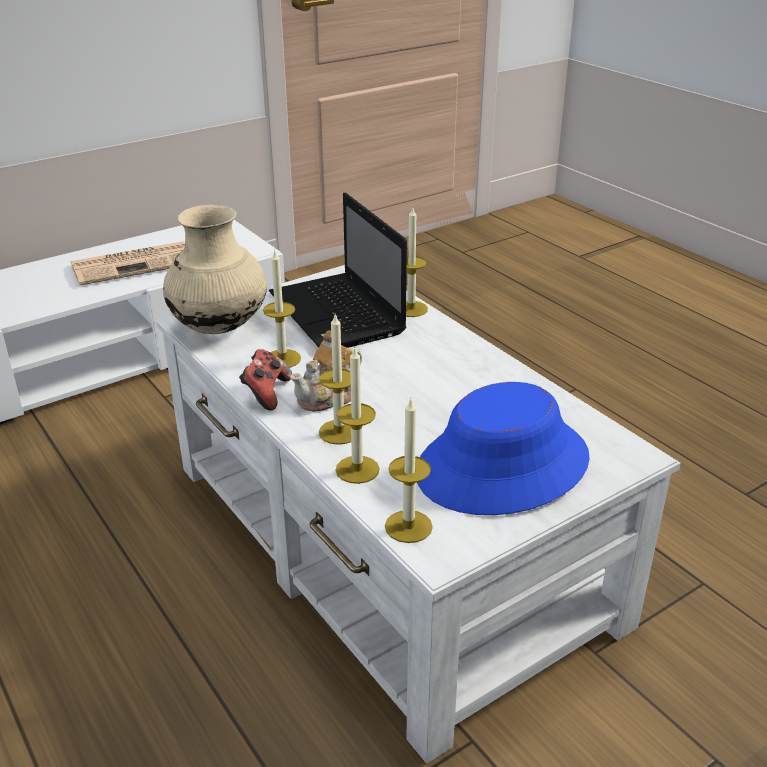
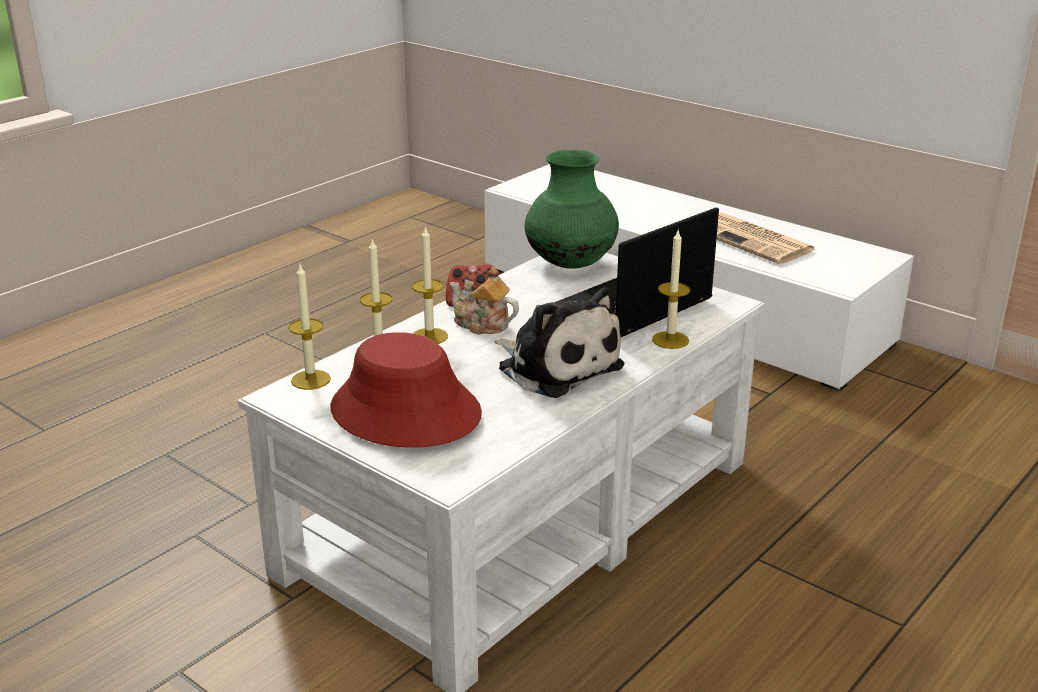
camera: 75 degrees right, 5 degrees down
(220, 327) = (571, 264): beige vase -> green vase
(282, 359) = (533, 297): candle -> none
(437, 369) = (556, 366): none -> plush toy
(502, 466) = (404, 412): blue hat -> red hat

